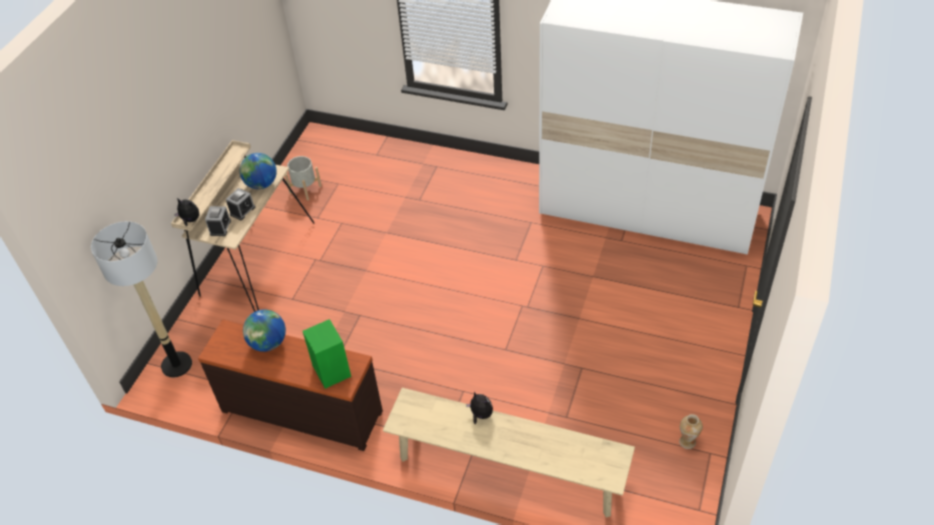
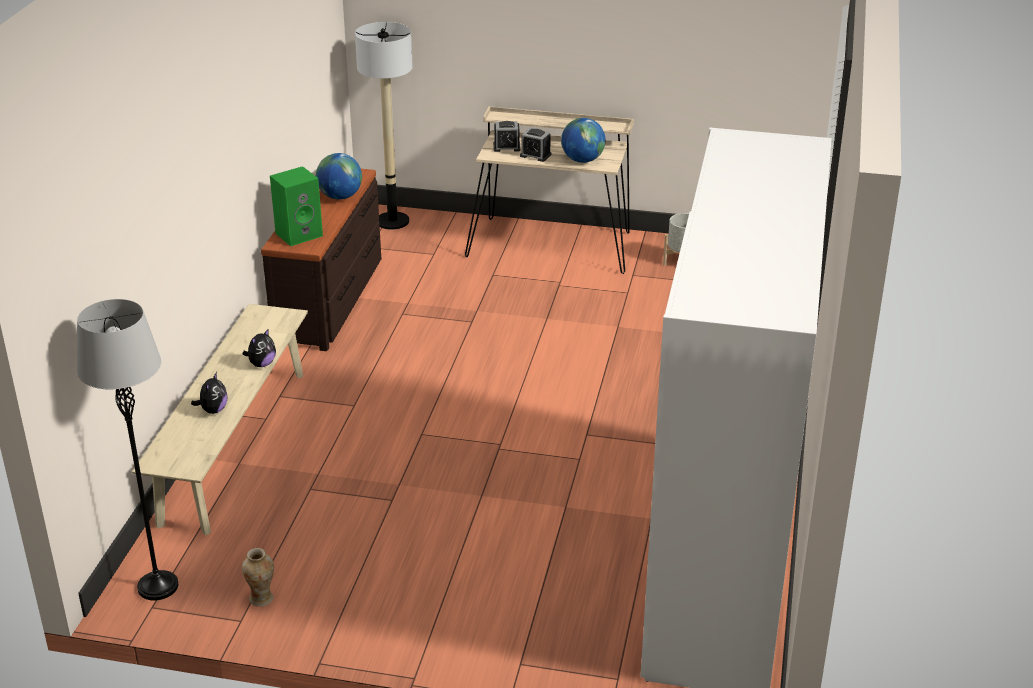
camera: 80 degrees right, 15 degrees down
(190, 220) = (497, 118): plush toy -> plush toy (213, 410)
(677, 508) = (158, 586): none -> grey floor lamp

